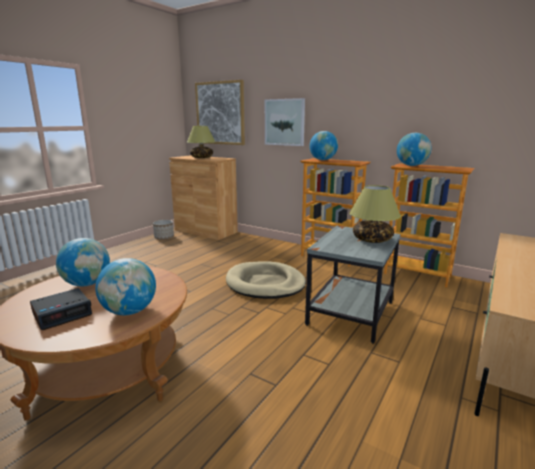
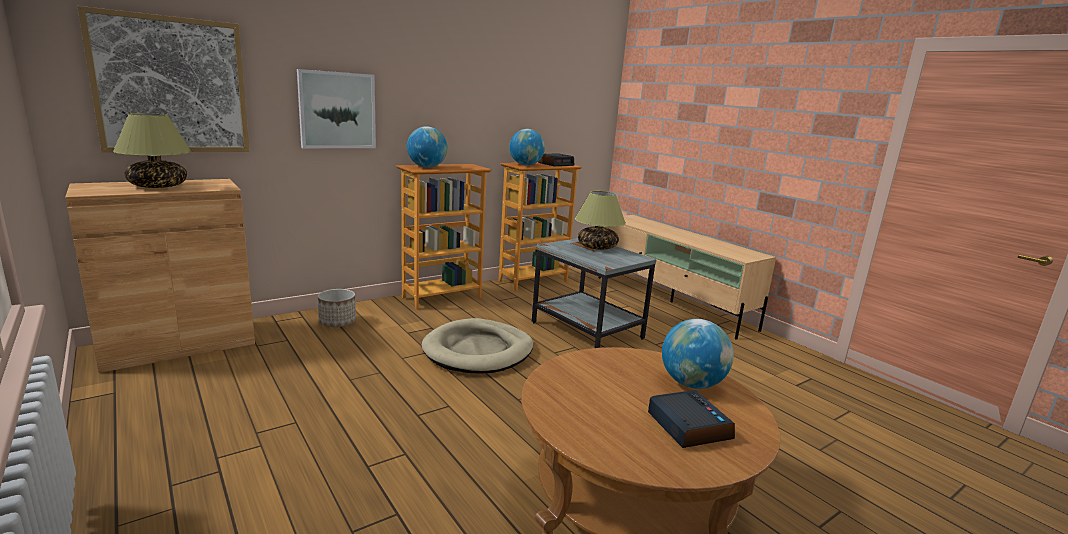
camera: 70 degrees left, 0 degrees up
(87, 284) = (592, 407): globe -> none
(164, 237) = (129, 392): planter -> planter (337, 322)
(451, 168) = (555, 164): none -> alarm clock

